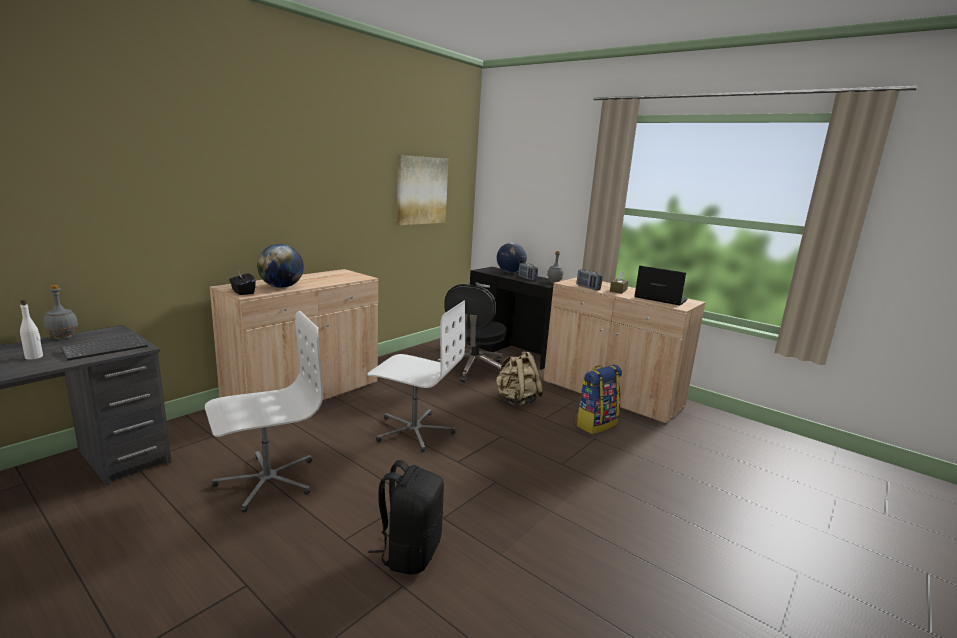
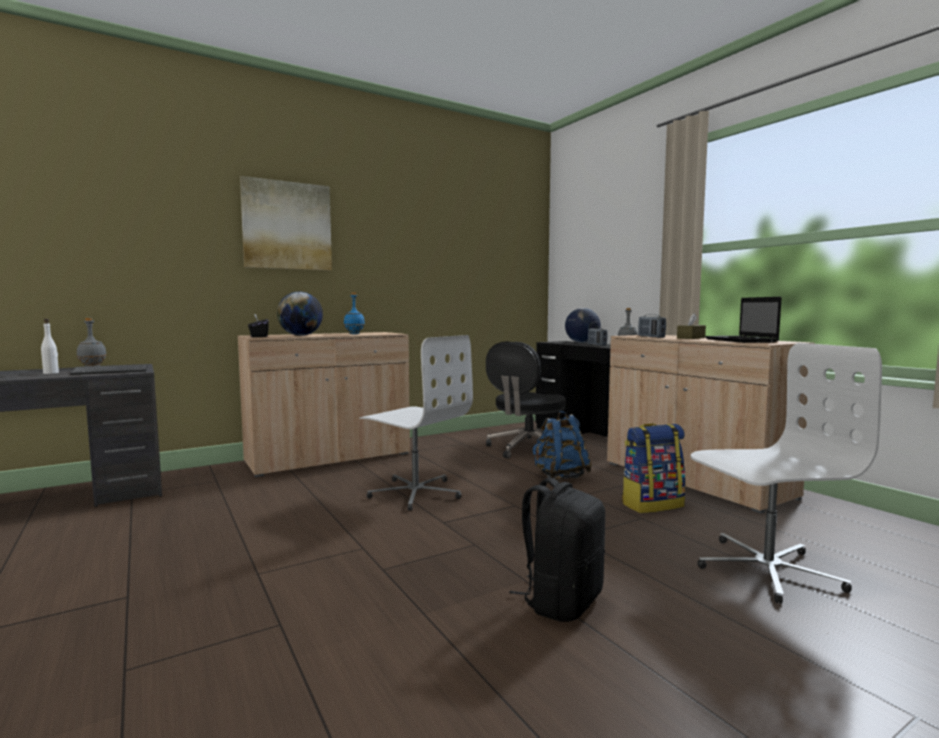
camera: 20 degrees right, 10 degrees down
(267, 481) = (230, 517): white office chair -> white office chair (766, 569)
(326, 279) = (354, 334): none -> blue bottle
(410, 552) = (316, 595): black backpack -> black backpack (561, 601)
(421, 190) = (479, 256): picture -> picture (287, 226)
(516, 401) = (560, 477): beige backpack -> blue backpack
(659, 299) = (742, 341): laptop -> laptop turned 150 degrees counterclockwise

